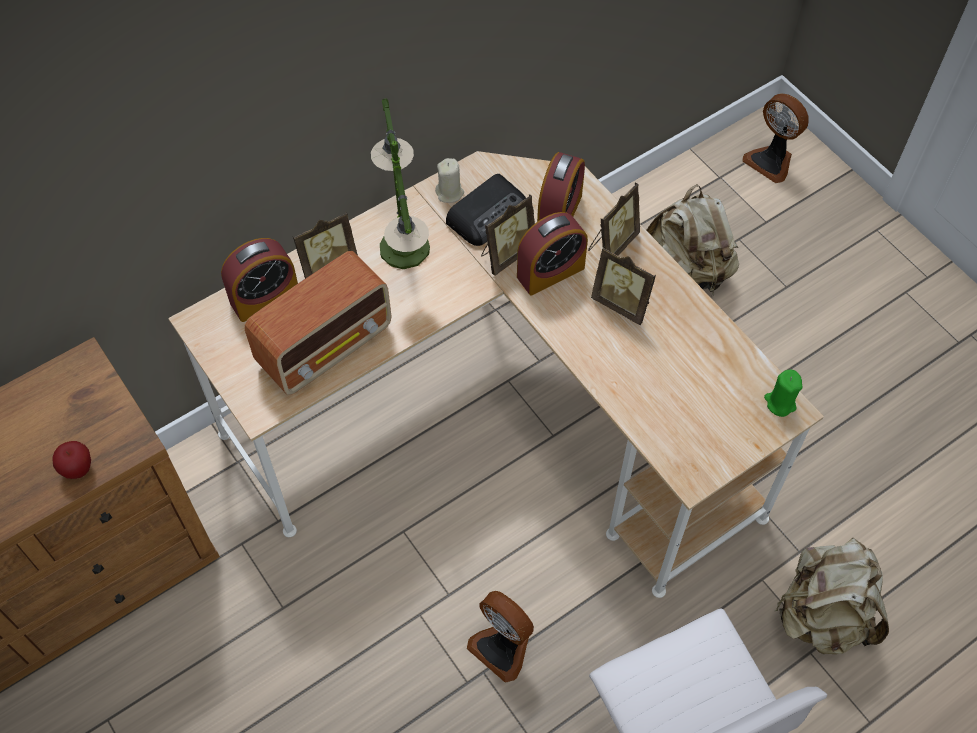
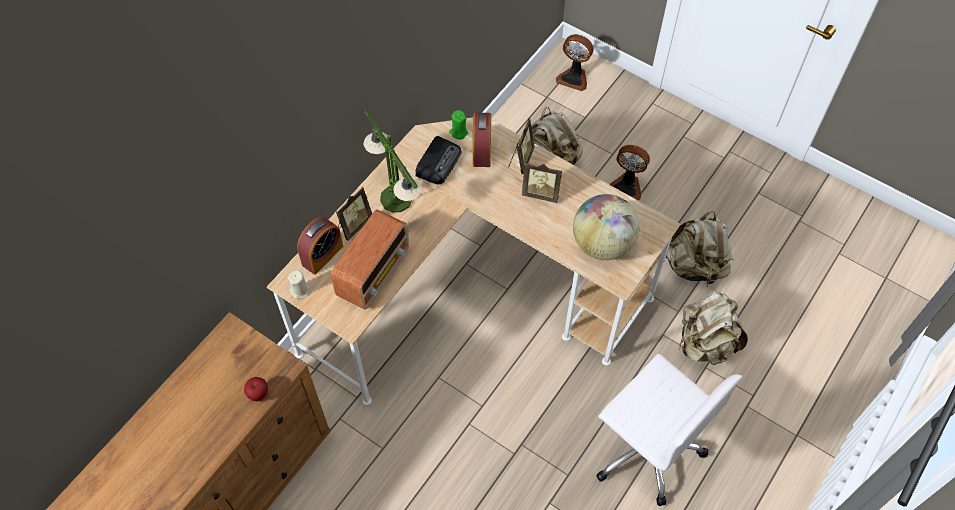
camera: 20 degrees left, 0 degrees up
(450, 193) = (409, 156): beige candle -> beige candle (300, 290)
(503, 647) = (527, 425): fan -> fan (626, 186)
(506, 254) = (460, 184): picture frame -> none
(550, 272) = (491, 187): alarm clock -> none
(686, 409) = (602, 244): none -> globe
(780, 403) = (653, 224): green candle -> green candle (458, 132)
(850, 490) = (694, 265): none -> beige backpack

